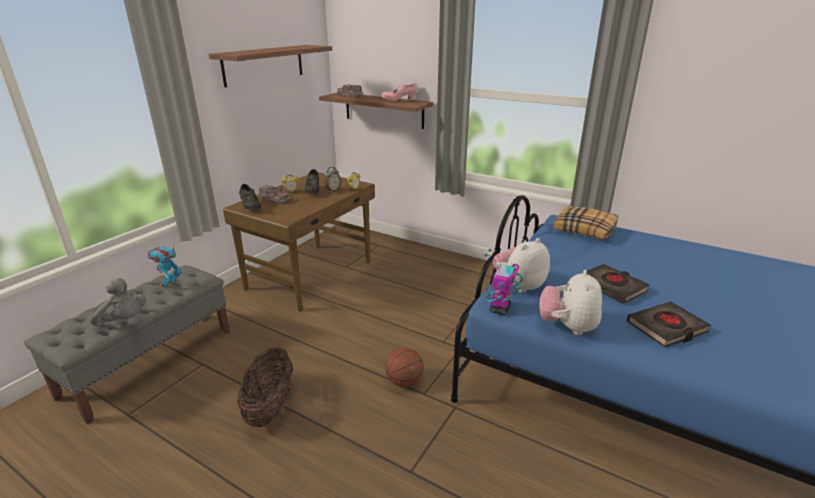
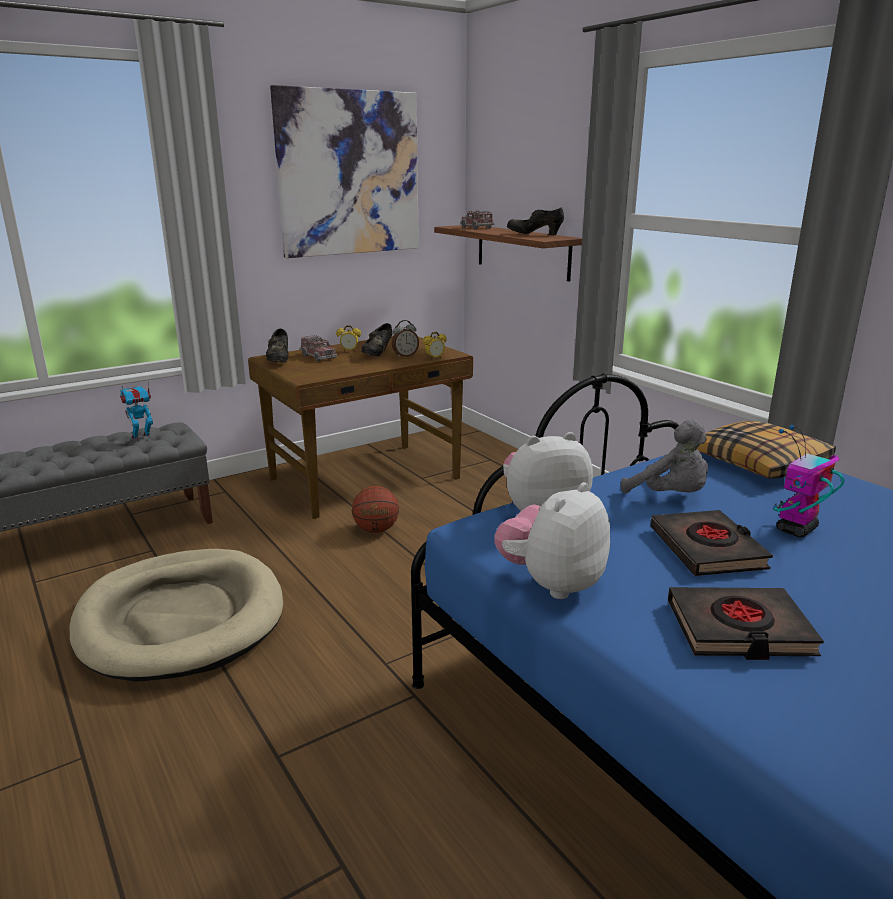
camera: 25 degrees right, 5 degrees down
(124, 320) = (60, 464): grey plush toy -> grey plush toy (670, 496)
(264, 64) = (349, 174): shelf -> picture
(270, 406) = (181, 619): basket -> beige dog bed
(399, 101) = (534, 234): pink shoe -> black shoe
(404, 382) = (371, 640): basketball -> basketball (376, 530)
(499, 309) = (471, 536): toy robot -> toy robot (796, 529)

